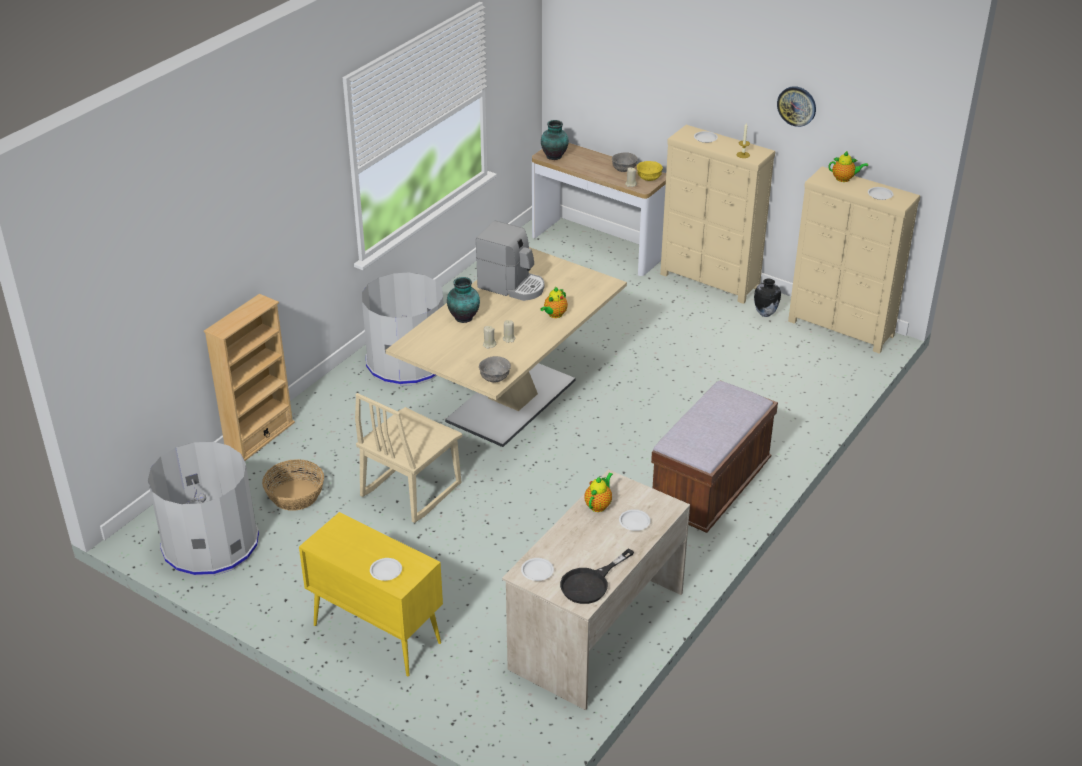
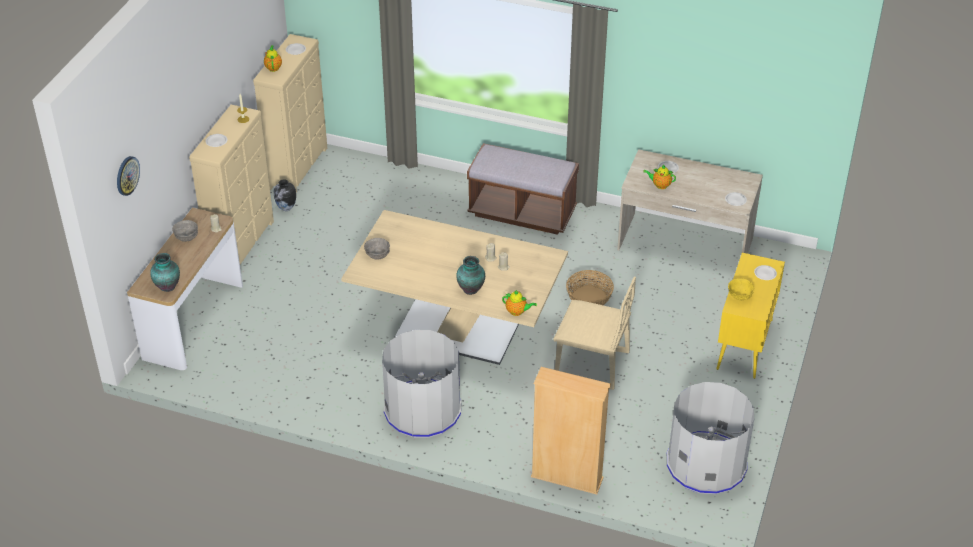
camera: 105 degrees left, 5 degrees up
(295, 495) = (629, 431): basket -> basket (589, 298)
(495, 378) = (545, 255): grey bowl -> grey bowl (378, 255)
(512, 286) = (412, 271): coffee machine -> none
(554, 315) = (447, 240): teapot -> teapot (517, 312)
(590, 583) = (732, 178): black frying pan -> none
(649, 178) = (201, 219): yellow bowl -> yellow bowl (739, 295)
(797, 106) = (229, 57): wall clock -> wall clock (127, 175)

